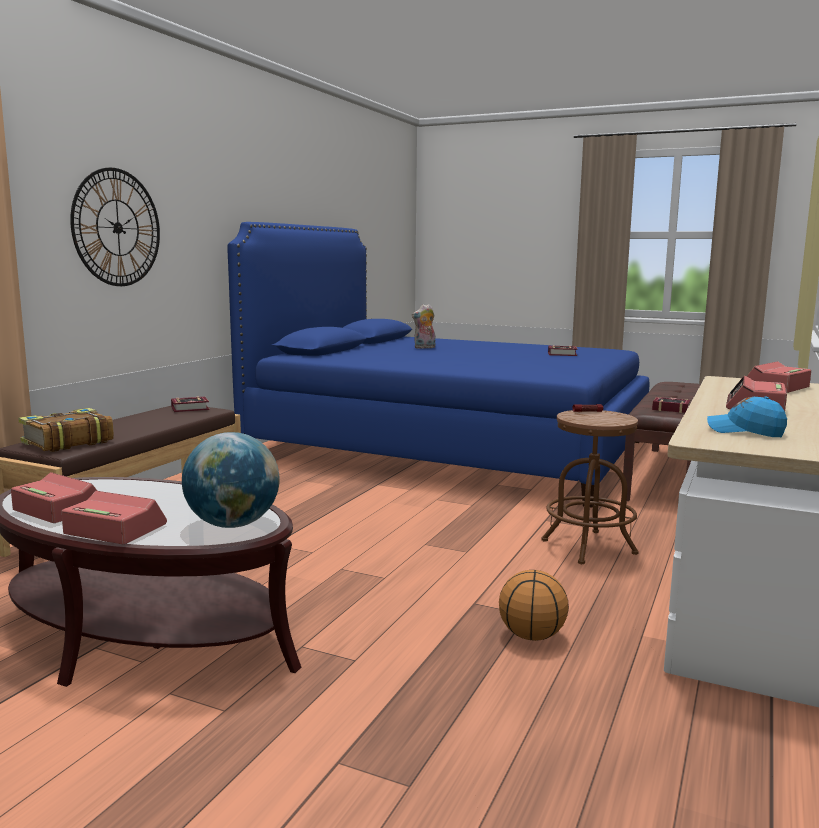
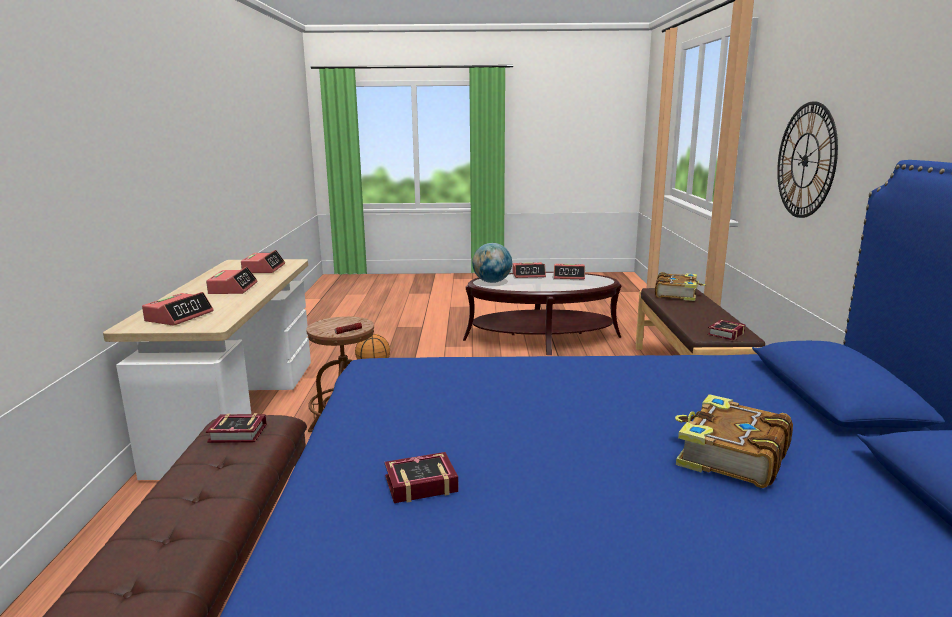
camera: 155 degrees right, 5 degrees up
(424, 348) = (730, 456): plush toy -> book
(745, 431) = (264, 269): blue cap -> alarm clock

